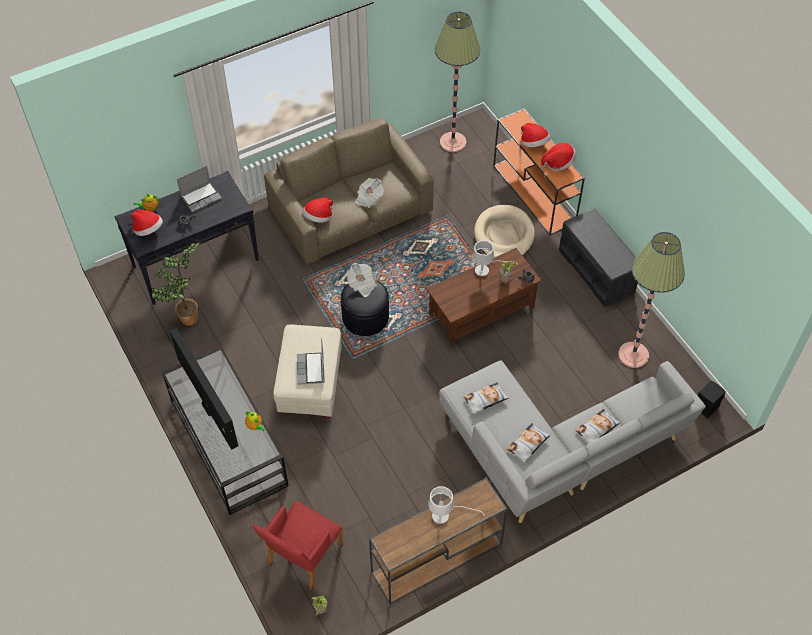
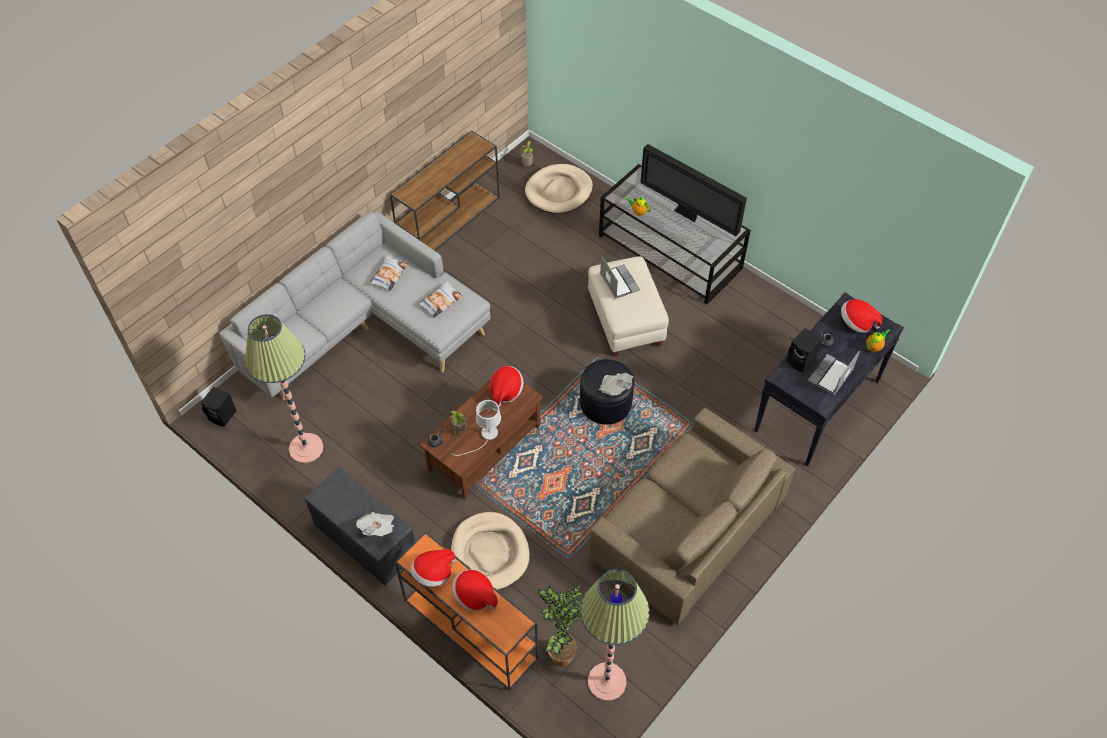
camera: 160 degrees right, 0 degrees up
(188, 321) = (781, 344): potted plant -> potted plant (561, 653)
(215, 214) = (801, 361): none -> black speaker
(302, 558) = (559, 191): red armchair -> beige dog bed
(318, 217) = (703, 448): hat -> hat (505, 391)
(369, 198) = (660, 496): newspaper -> newspaper (378, 528)
(445, 515) = (440, 175): white table lamp -> none
(597, 429) = (326, 306): pillow -> none

